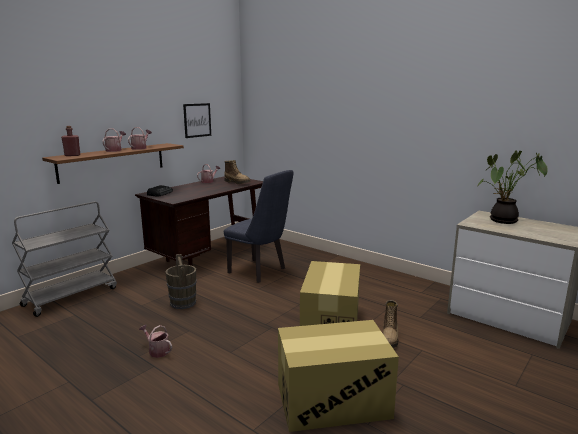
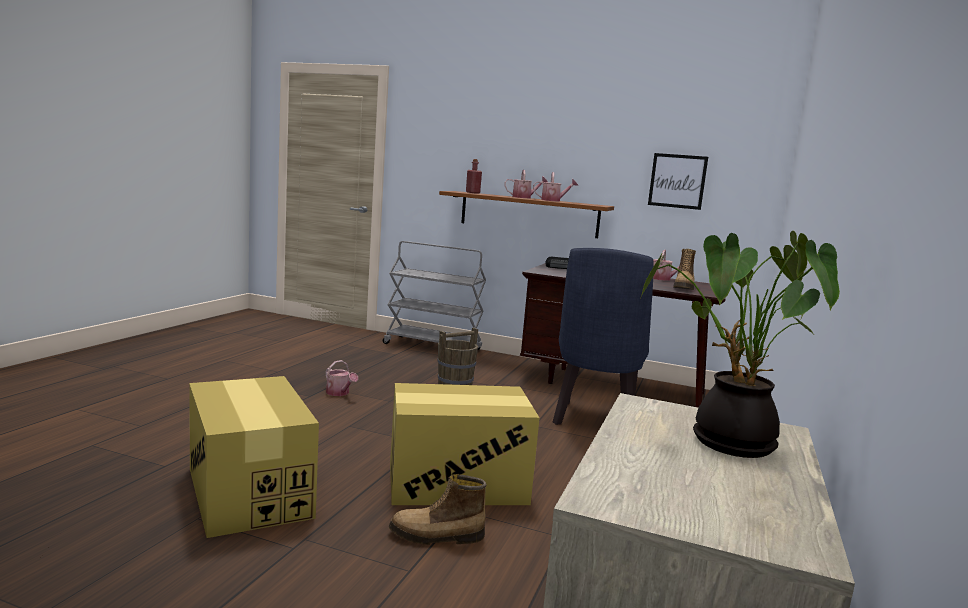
camera: 70 degrees right, 5 degrees down
(157, 351) = (339, 393): watering can -> watering can turned 120 degrees clockwise

